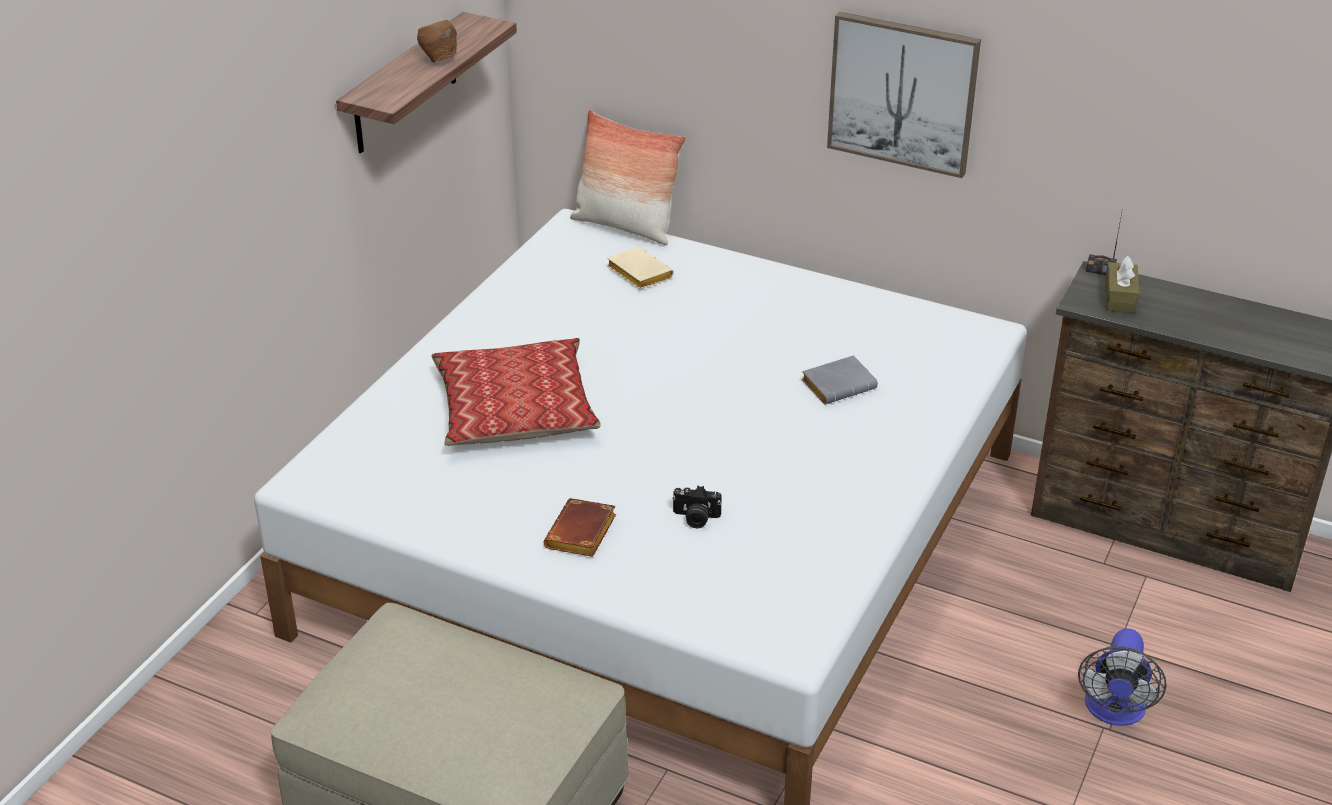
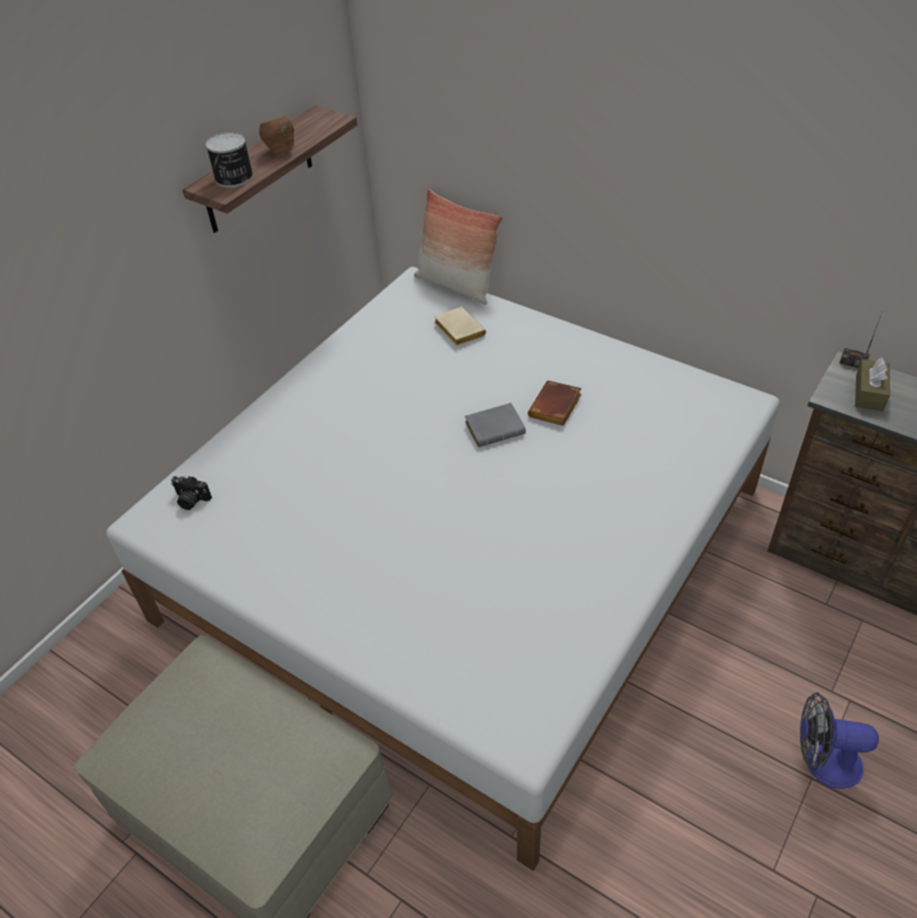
camera: 10 degrees right, 10 degrees up
(393, 87) = (234, 178): none -> can
(515, 408) = (333, 457): pillow -> none
(582, 535) = (361, 595): brown book -> brown book (555, 408)
(695, 518) = (462, 584): camera -> camera (191, 500)
(839, 384) = (608, 450): grey book -> grey book (495, 428)
(903, 93) = (686, 191): picture -> none
(1114, 711) = (822, 762): fan -> fan turned 75 degrees clockwise

